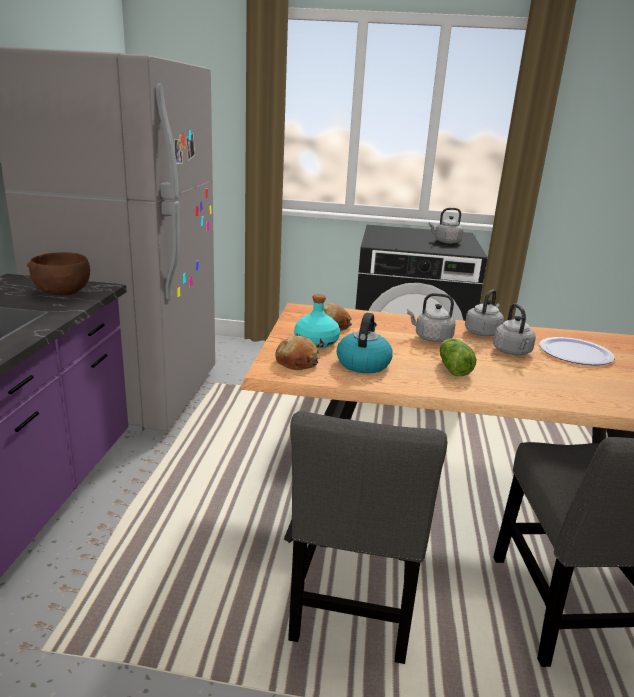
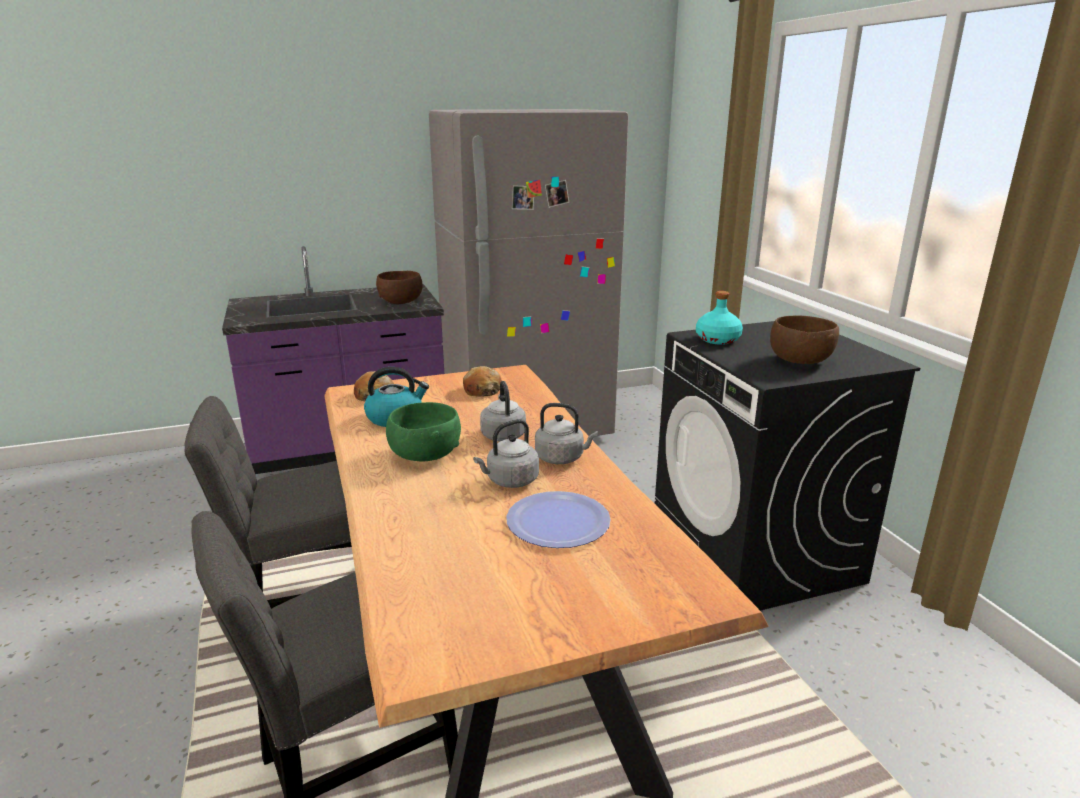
camera: 65 degrees right, 0 degrees up
(316, 342) = (428, 393): turquoise bottle -> turquoise bottle (717, 340)
(446, 242) = (799, 361): grey kettle -> brown bowl
(453, 367) = (424, 455): lettuce -> green bowl

